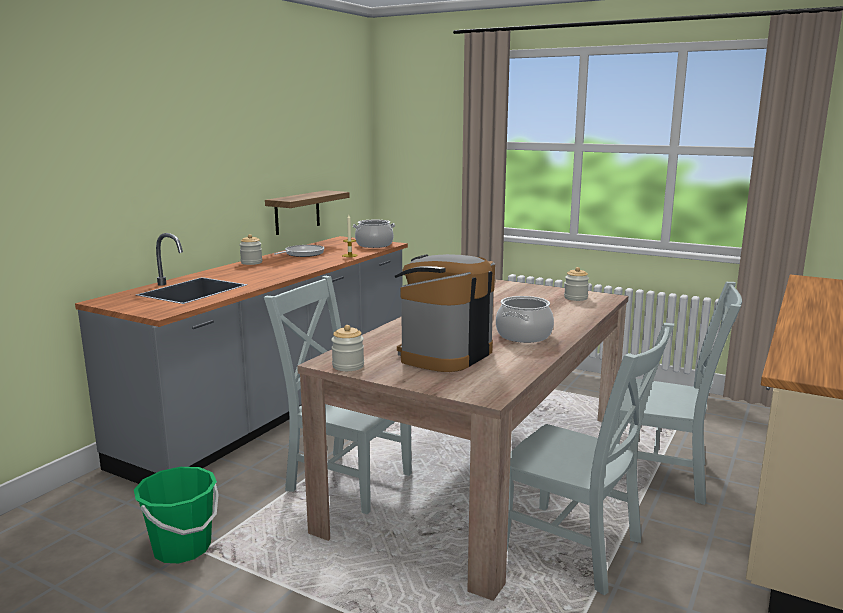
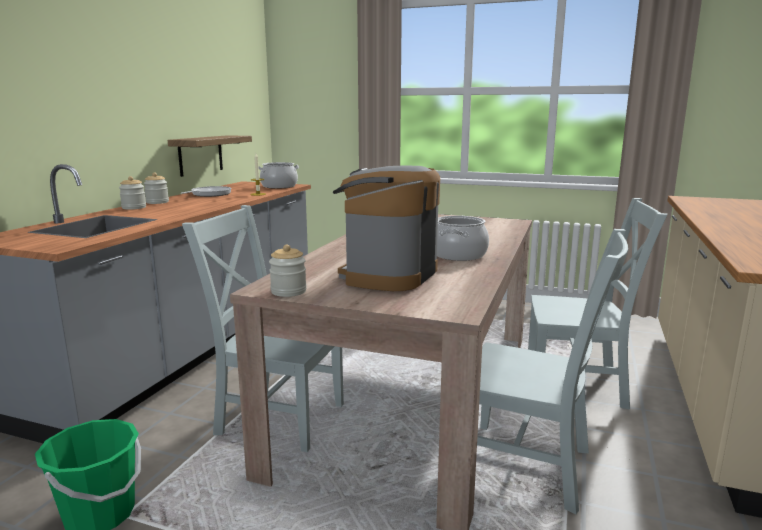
camera: 10 degrees left, 0 degrees up
(575, 298) = (486, 223): jar -> jar (134, 207)

